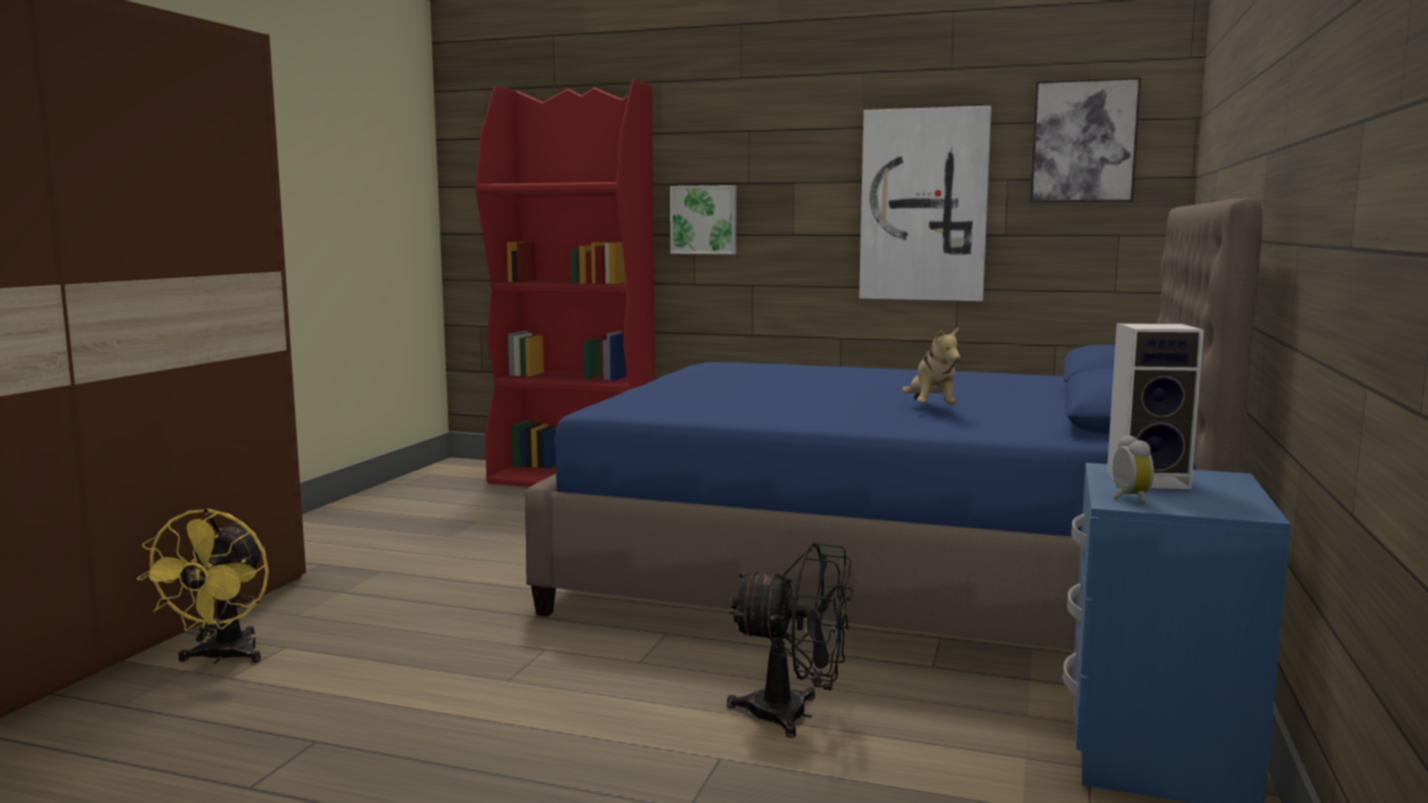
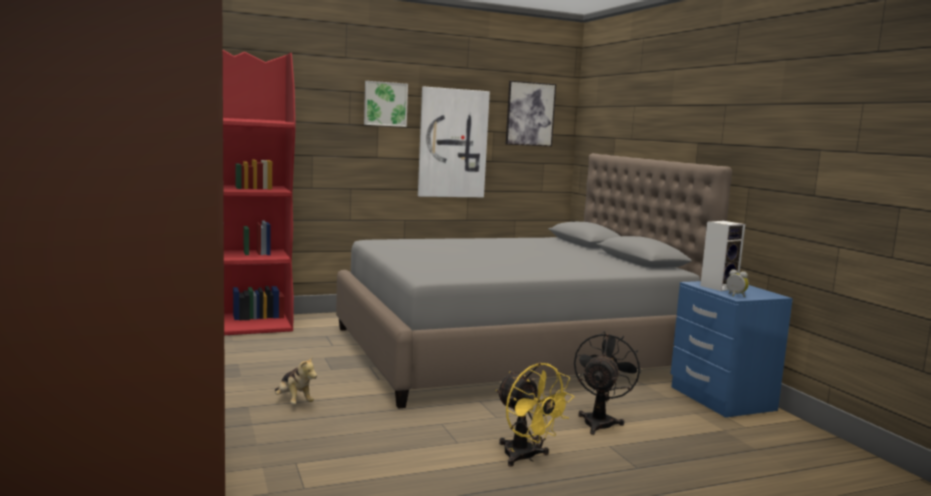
camera: 40 degrees left, 0 degrees up
(222, 658) = (271, 480): yellow fan -> yellow fan (526, 458)
(704, 220) = (320, 146): picture -> picture (385, 104)
(794, 715) = (600, 421): black fan -> black fan turned 45 degrees counterclockwise
(882, 574) = (511, 351): blue bed -> grey bed
(931, 409) = (563, 261): plush toy -> plush toy (293, 402)

